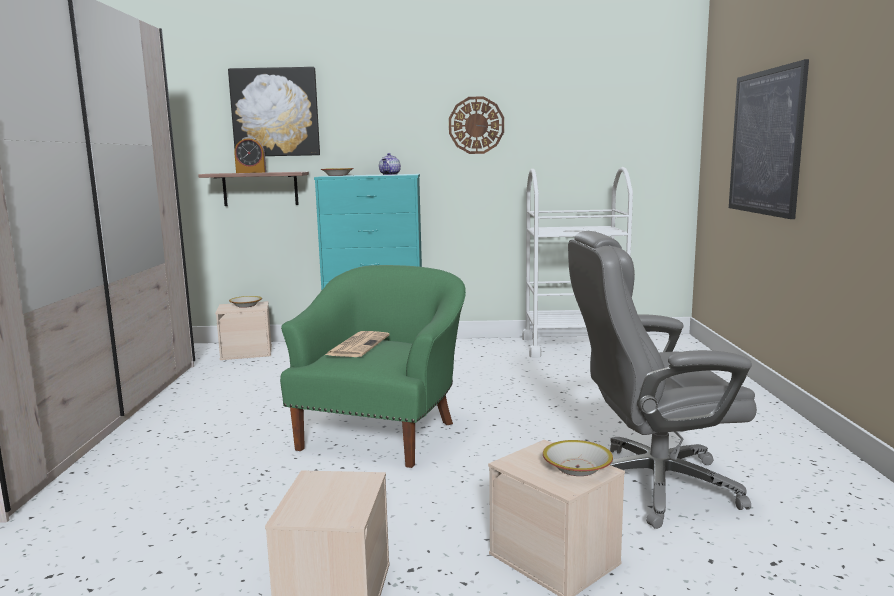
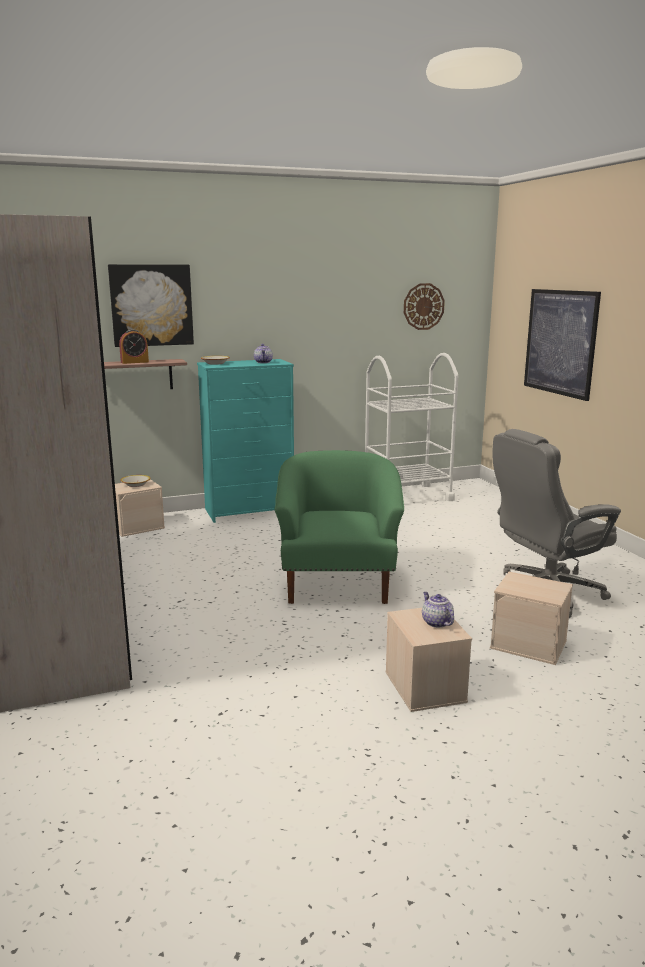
camera: 20 degrees left, 5 degrees up
(344, 495) = (436, 622): none -> teapot
(358, 345) = (324, 517): newspaper -> none
(476, 125) = (325, 316): wall clock -> wall clock (423, 306)
(577, 468) = (546, 586): bowl -> none

